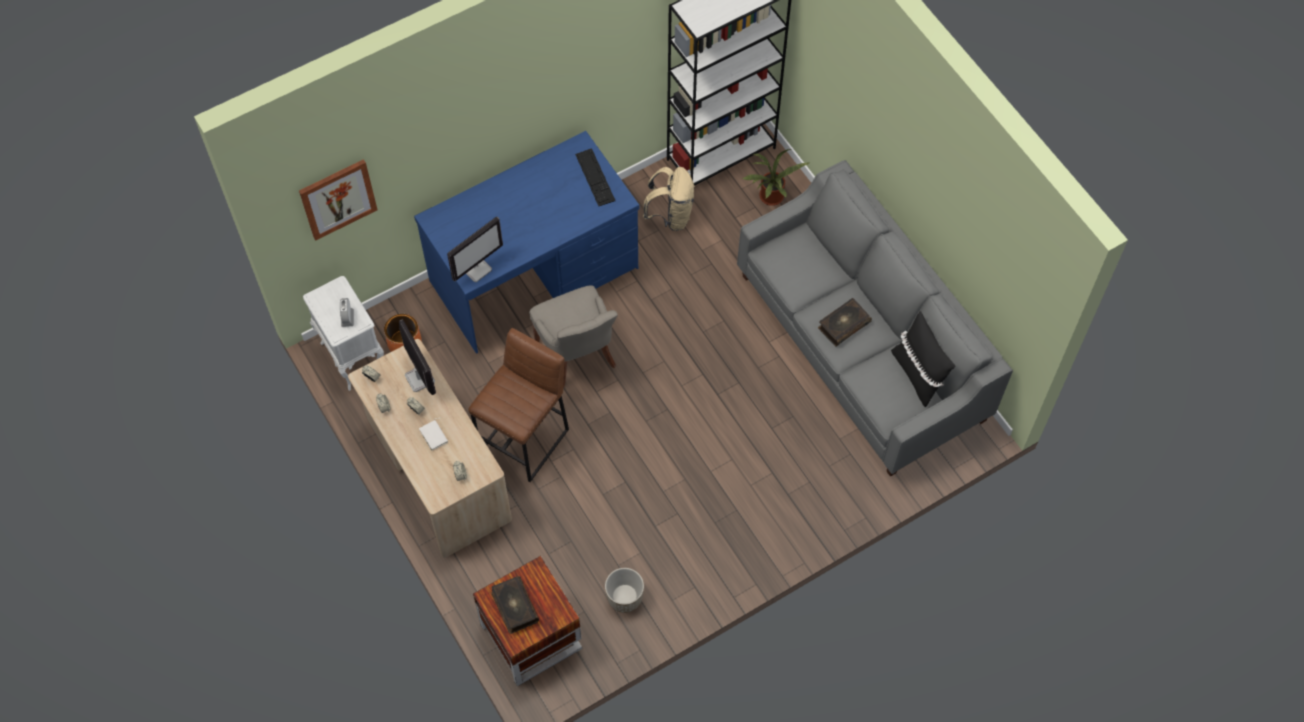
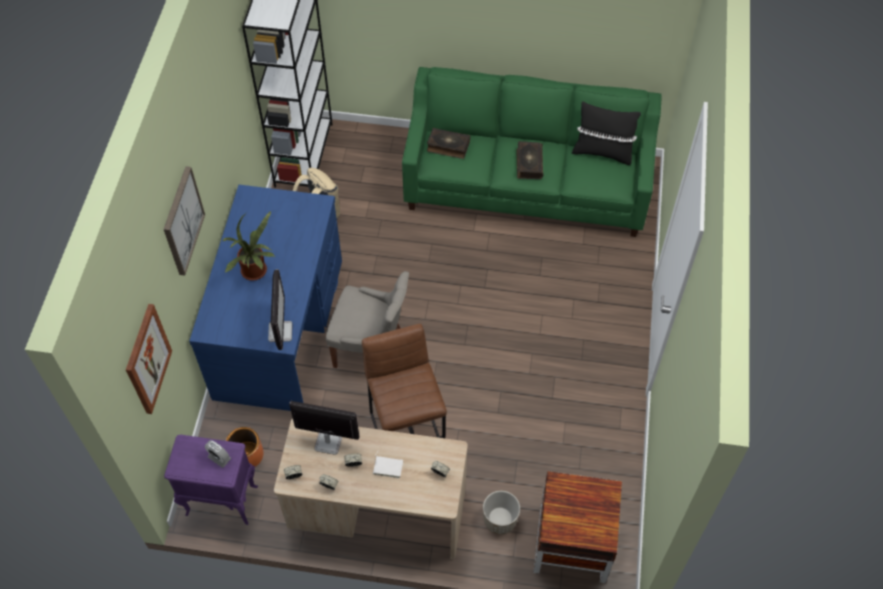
camera: 50 degrees left, 5 degrees down
(352, 357) = (221, 501): white nightstand -> purple nightstand
(459, 120) = (182, 221): none -> picture
(514, 607) = (576, 520): book -> book (448, 147)
(595, 177) = (283, 205): keyboard -> none
(624, 597) = (592, 457): planter -> planter (500, 519)
(771, 199) = (367, 153): potted plant -> potted plant (256, 272)
(862, 348) = (527, 185): grey sofa -> green sofa

